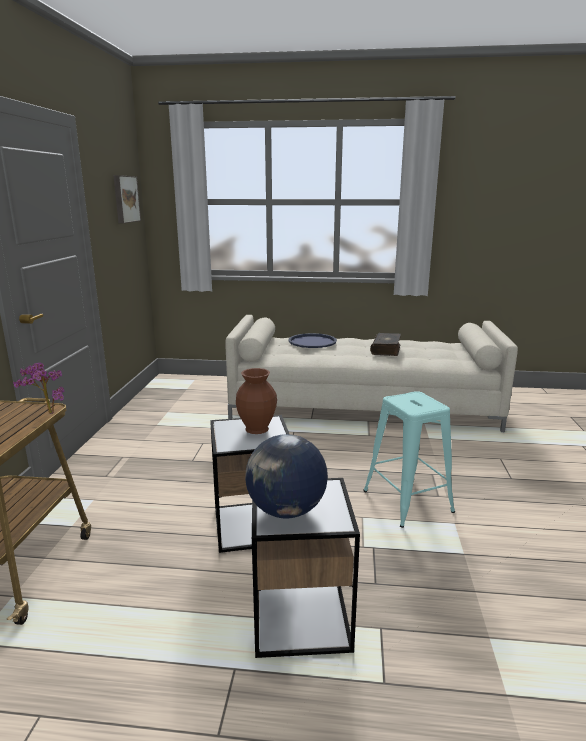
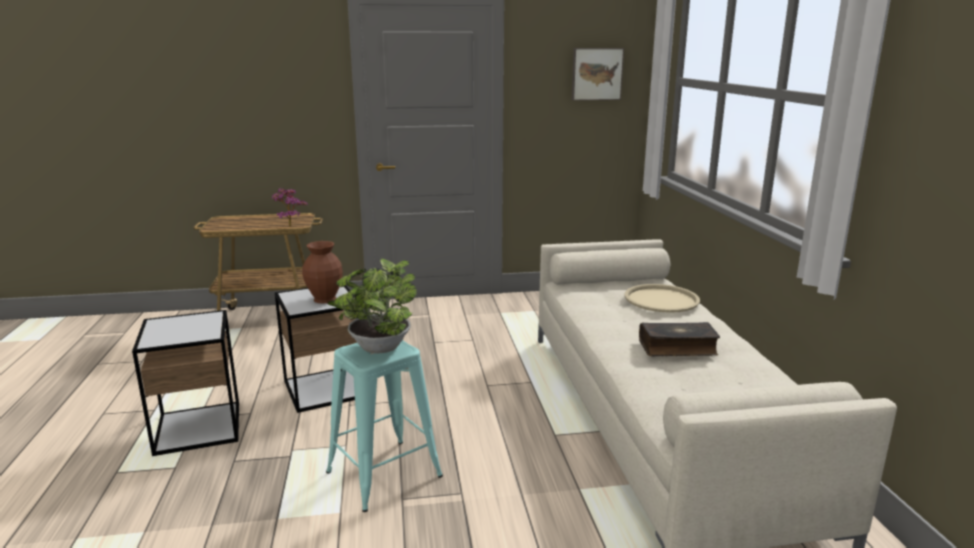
camera: 75 degrees right, 0 degrees up
(286, 511) = (174, 324): globe -> none
(312, 341) = (661, 299): blue tray -> beige tray
(416, 401) = (378, 350): none -> potted plant

